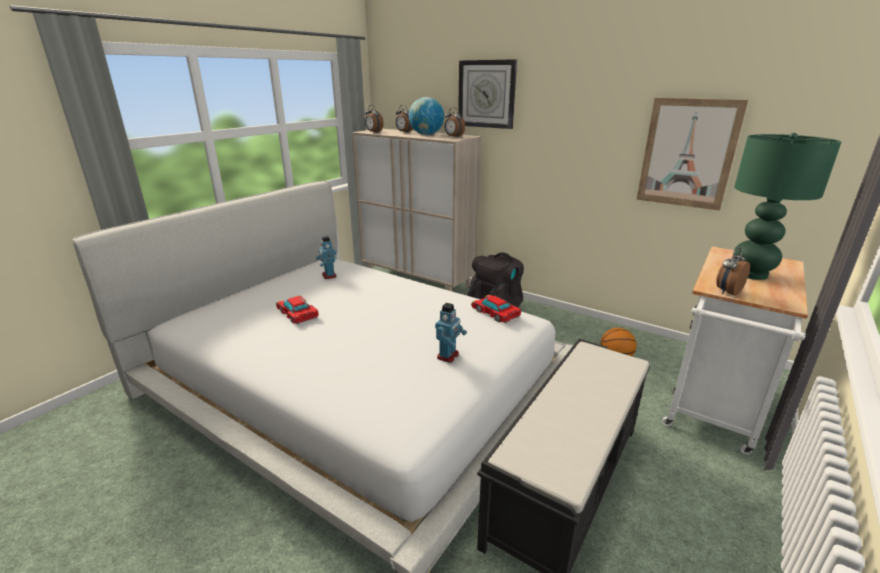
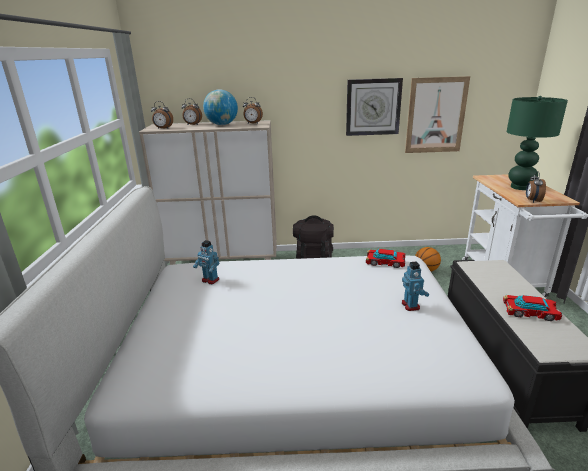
camera: 35 degrees left, 0 degrees up
(297, 314) = (244, 325): toy car -> toy car (530, 312)
(486, 94) = (271, 83): wall clock -> wall clock (373, 107)

